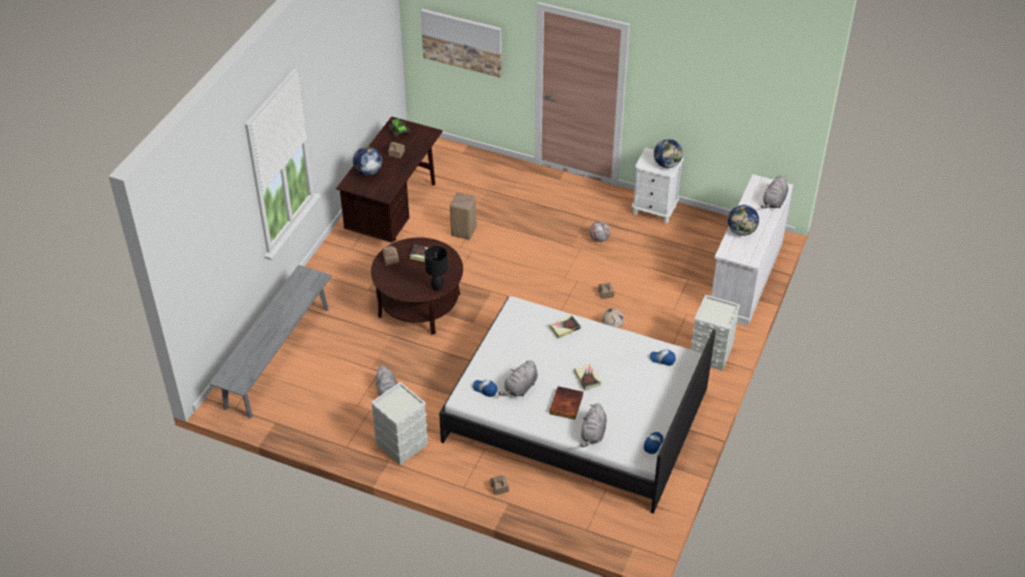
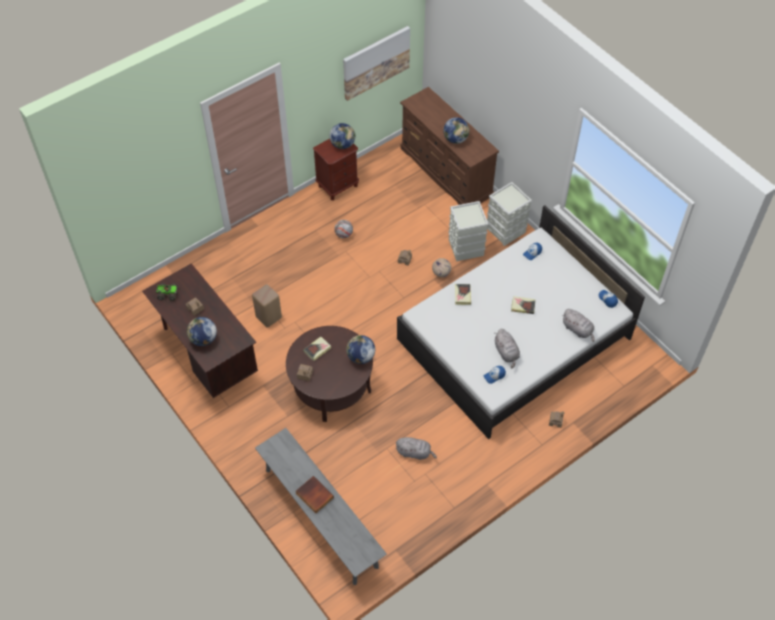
camera: 60 degrees left, 10 degrees up
(401, 444) = (474, 467): grey storage box -> grey storage box (465, 248)
(437, 287) = (360, 357): black table lamp -> globe
(462, 42) = (141, 186): picture -> picture (376, 62)
(565, 404) = (539, 332): book -> book (314, 496)
(654, 210) = (338, 186): white nightstand -> brown nightstand
(745, 278) = (446, 172): white dresser -> brown dresser
(774, 202) = (438, 106): grey plush toy -> none

